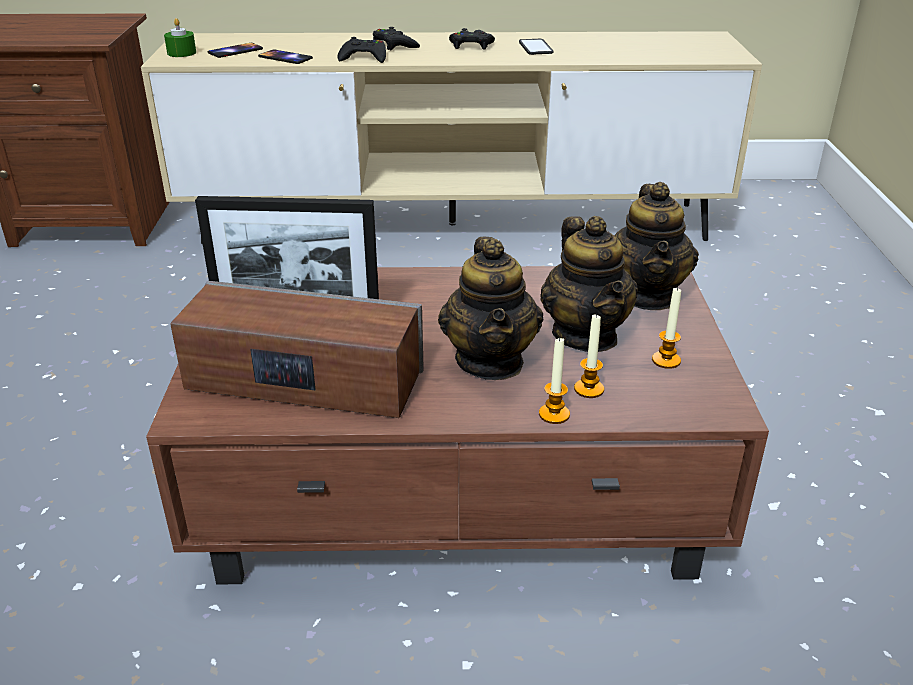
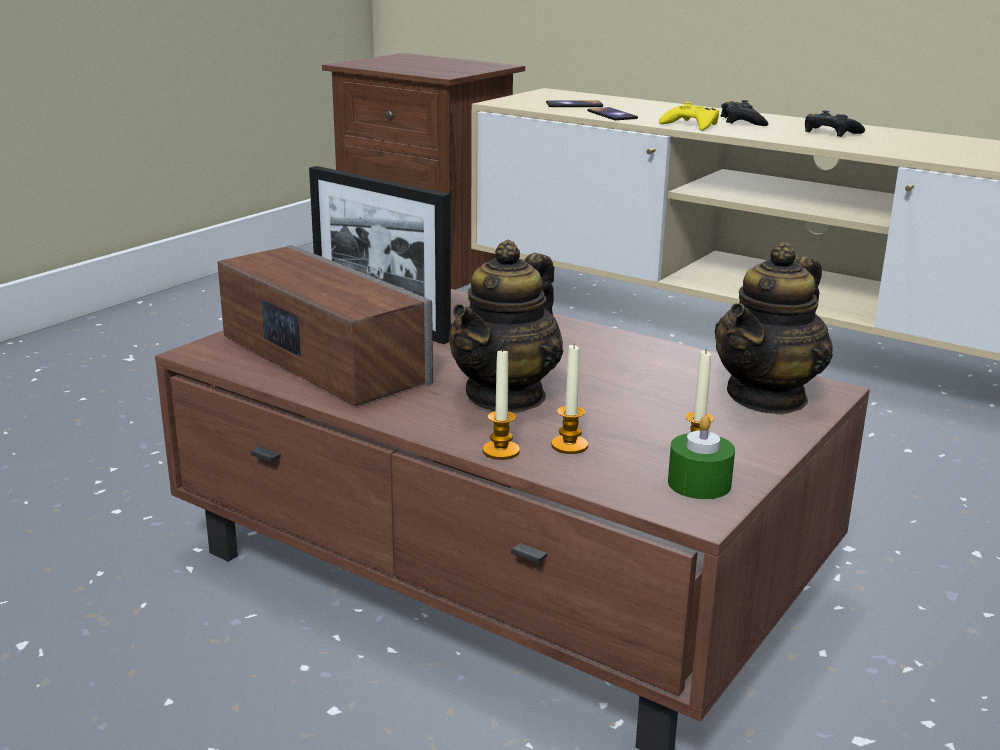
camera: 35 degrees right, 10 degrees down
(181, 53) = (523, 100): green candle -> green candle (699, 483)
(364, 57) = (691, 125): black game controller -> yellow game controller
(535, 48) = (907, 144): phone -> none
(585, 335) = (639, 407): teapot -> none

